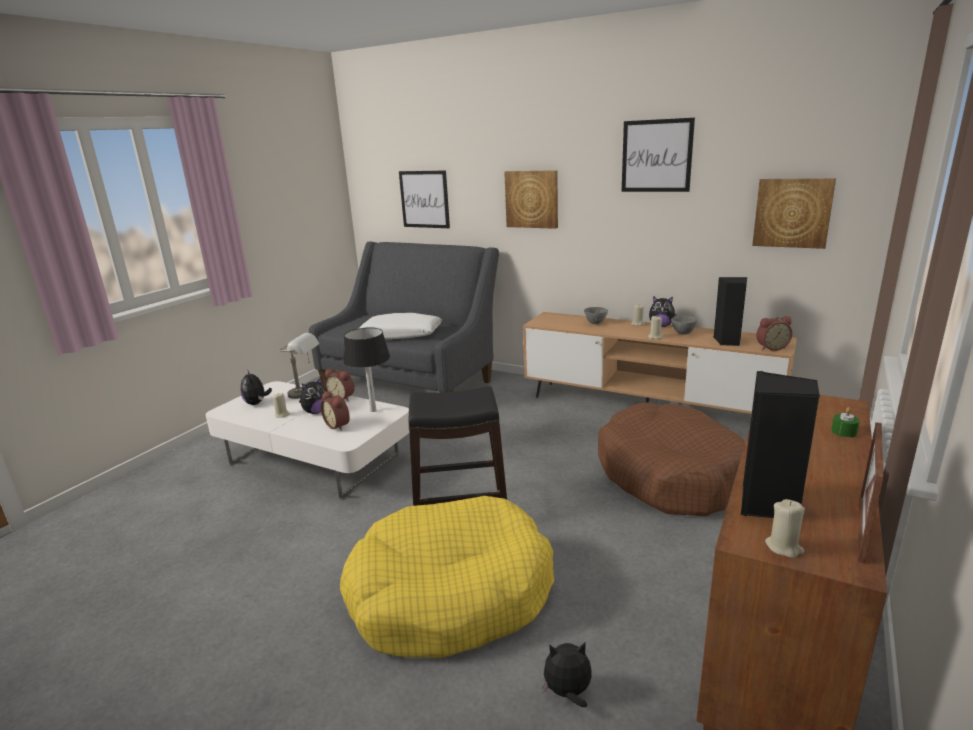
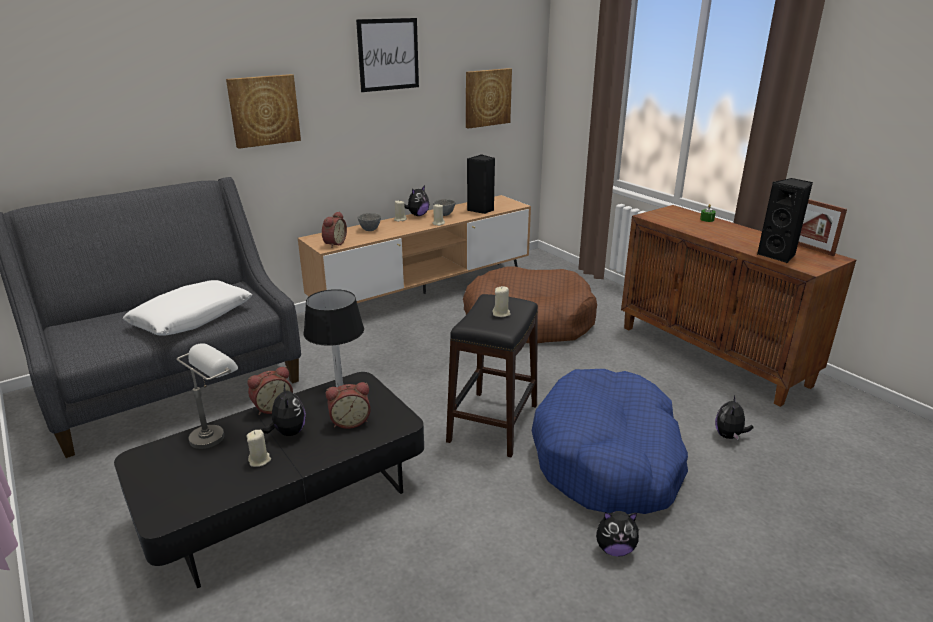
camera: 65 degrees left, 5 degrees up
(257, 403) = (184, 479): plush toy -> plush toy (614, 549)
(314, 459) = (285, 500): white coffee table -> black coffee table
(424, 199) = (93, 129): picture -> none
(450, 594) = (608, 458): yellow dog bed -> blue dog bed
(771, 347) = (510, 205): alarm clock -> alarm clock (334, 243)
(784, 547) = (818, 264): beige candle -> beige candle (501, 313)

